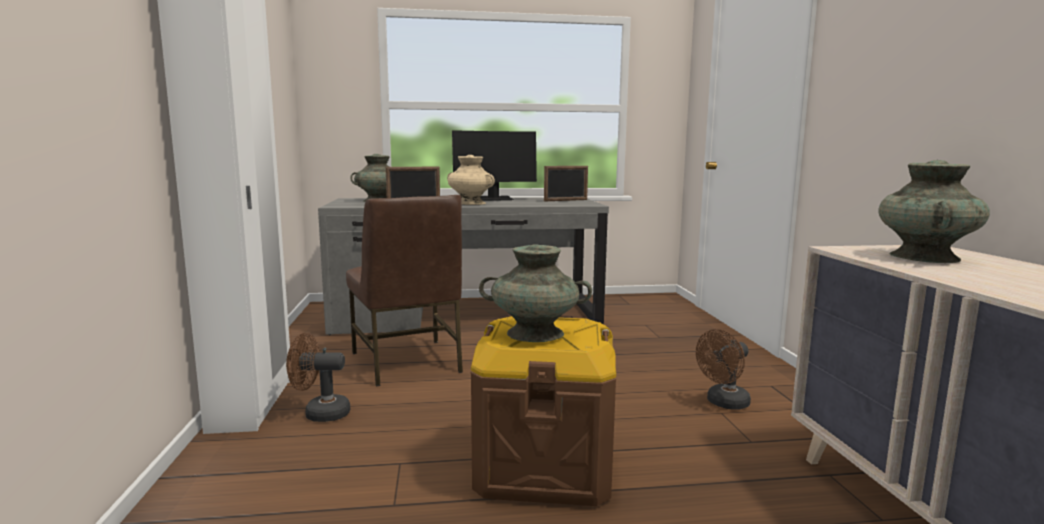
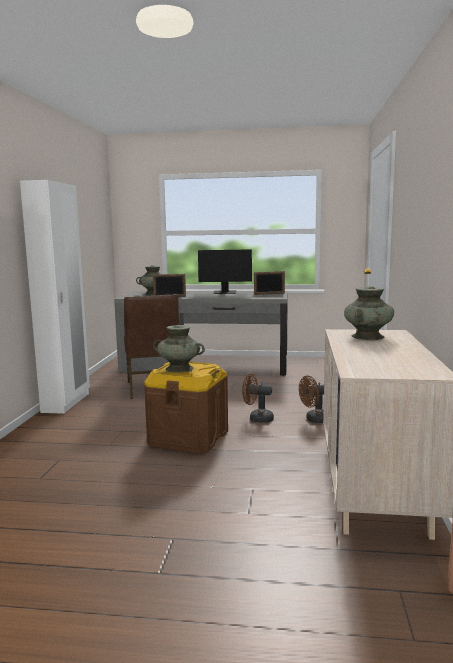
camera: 15 degrees right, 0 degrees up
(320, 413) = (96, 408): brown fan -> brown fan (257, 419)
(470, 203) = (204, 296): beige vase -> none

